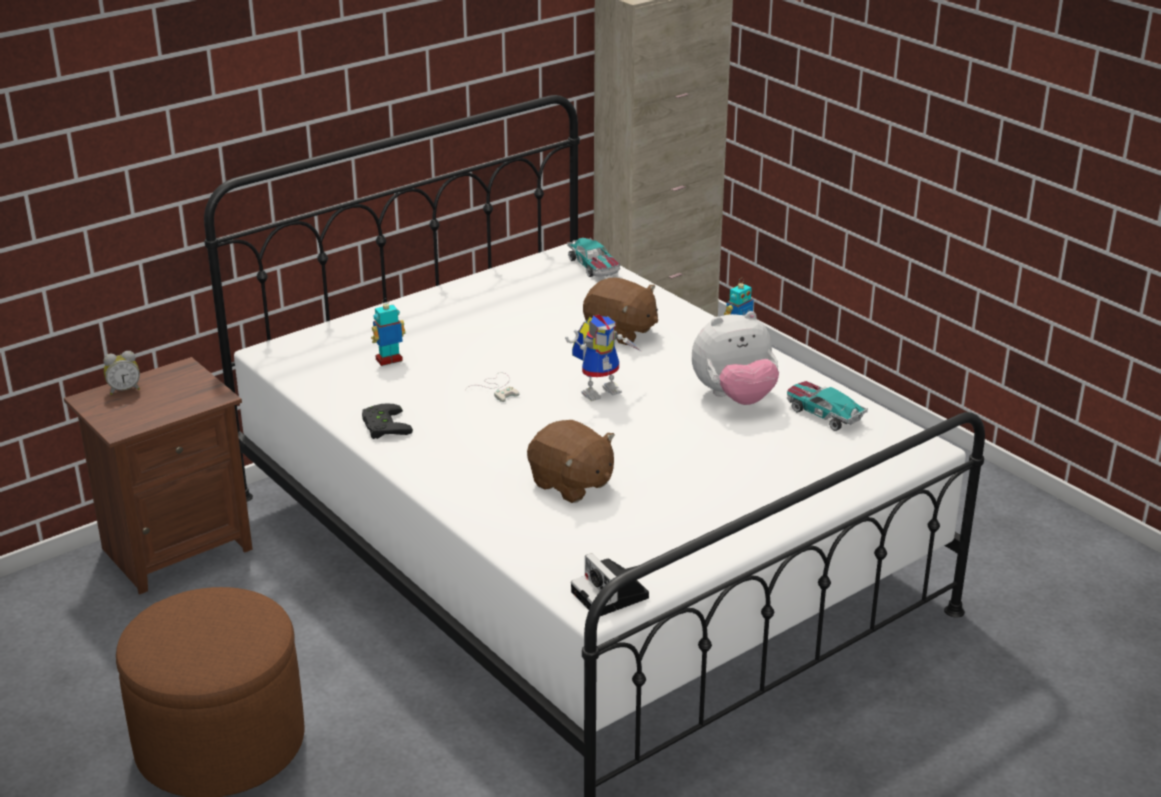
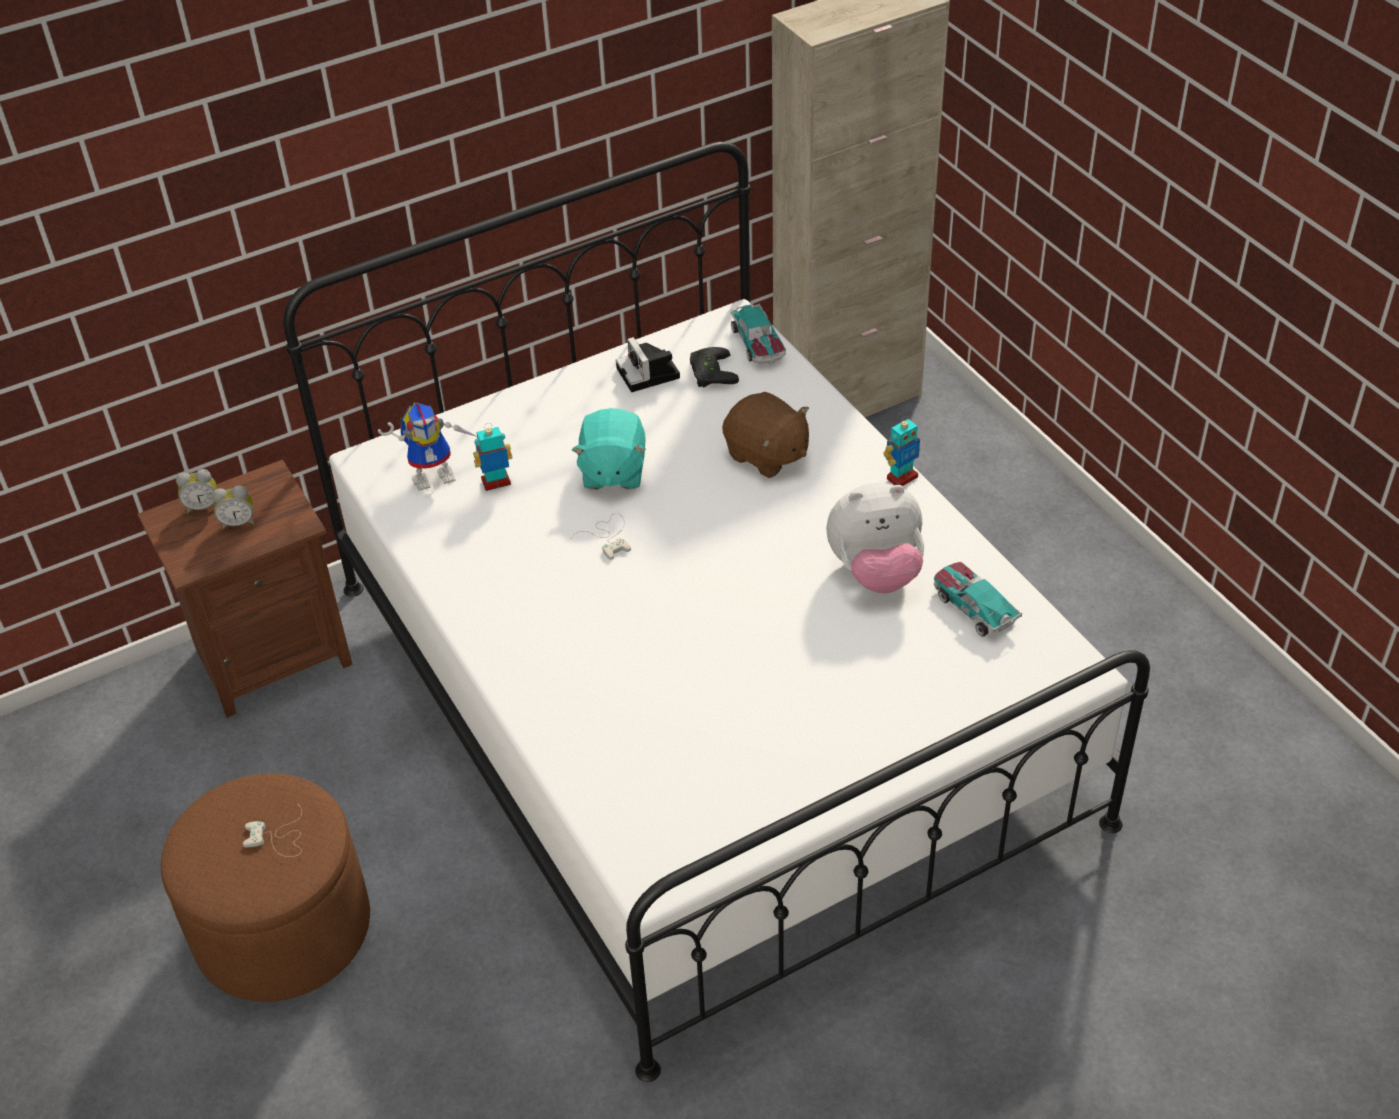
camera: 10 degrees right, 15 degrees up
(160, 398) = (238, 522): none -> alarm clock
(228, 629) = (278, 838): none -> white game controller
(382, 426) = (470, 586): black game controller -> black game controller (709, 372)
(490, 348) = (612, 471): none -> turquoise plush toy
(571, 484) = (661, 695): brown plush toy -> none
(601, 389) = (725, 548): toy robot -> toy robot (435, 474)
(612, 596) = (672, 870): camera -> camera (650, 374)

